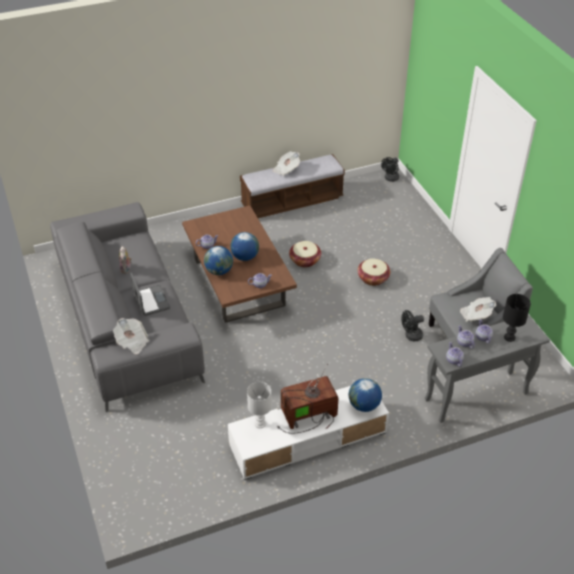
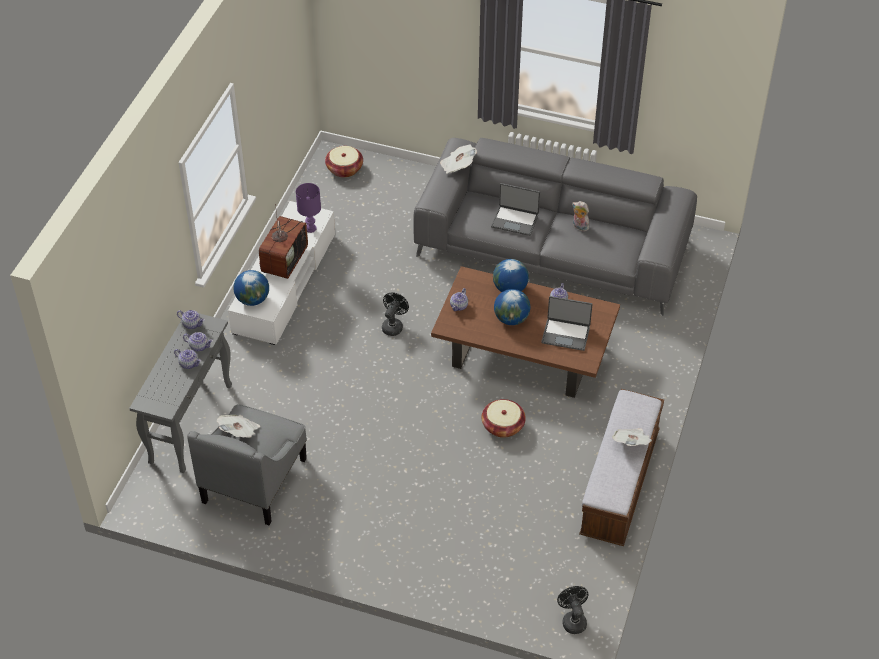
camera: 130 degrees right, 5 degrees up
(232, 230) = (566, 334): none -> laptop
(260, 424) = (310, 228): white table lamp -> purple table lamp
(373, 278) = (416, 463): basket -> basket (344, 169)
(411, 336) = (308, 433): black fan -> black fan (393, 325)
(509, 337) = (166, 382): black table lamp -> none

